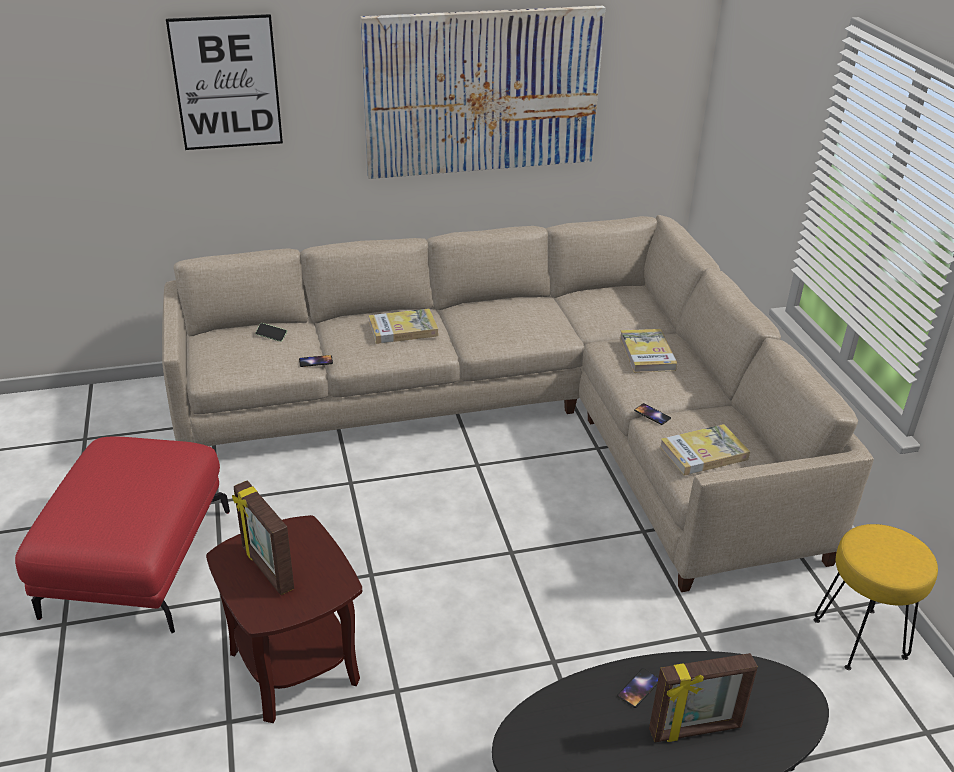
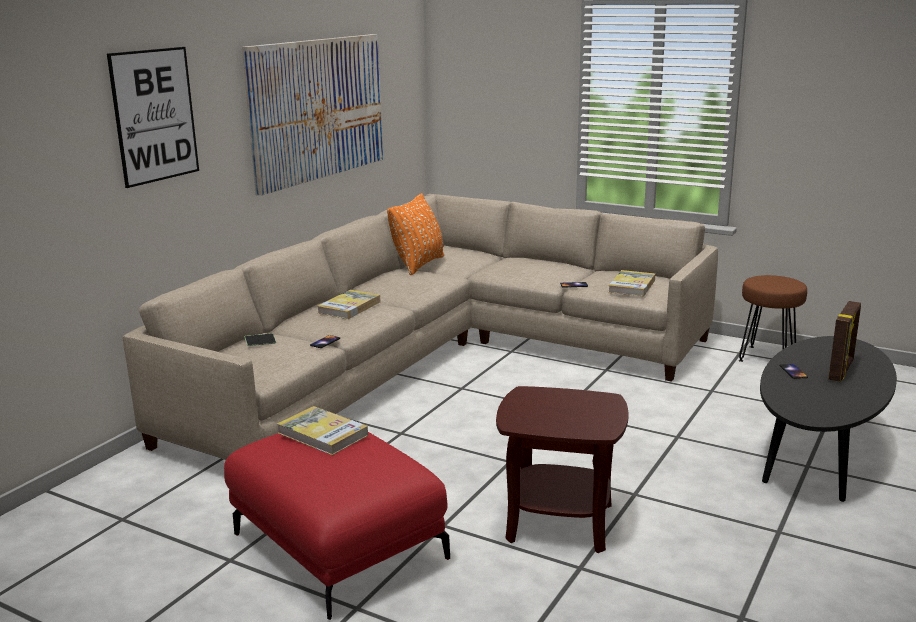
camera: 45 degrees left, 15 degrees down
(266, 569) = (553, 415): picture frame -> none
(565, 302) = (418, 265): none -> orange pillow
(647, 353) = (516, 266): book -> book (322, 434)
(861, 639) = (768, 357): yellow stool -> brown stool

